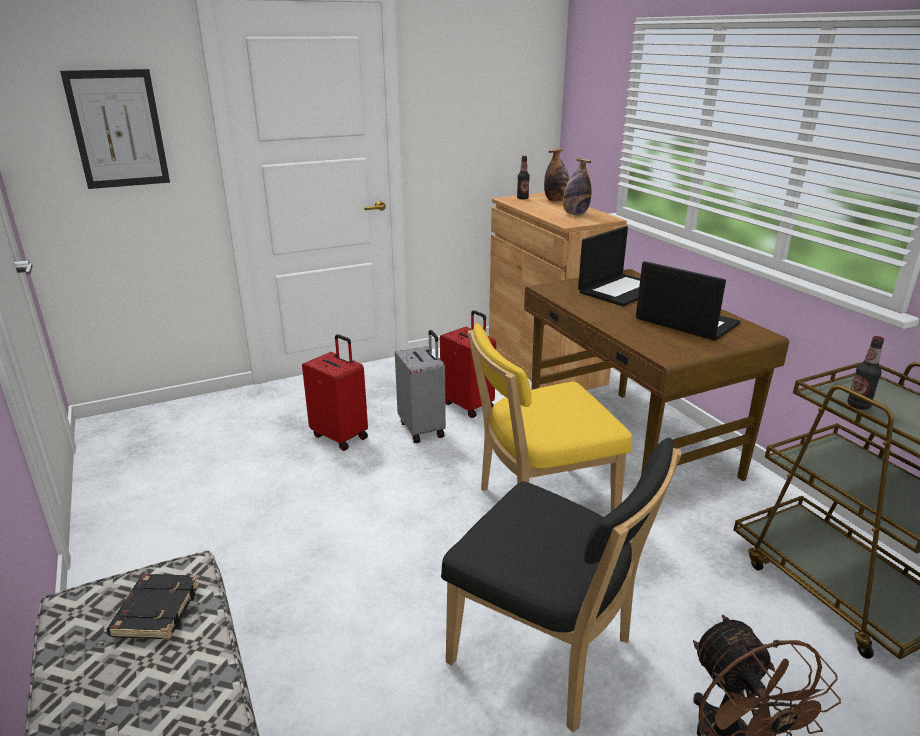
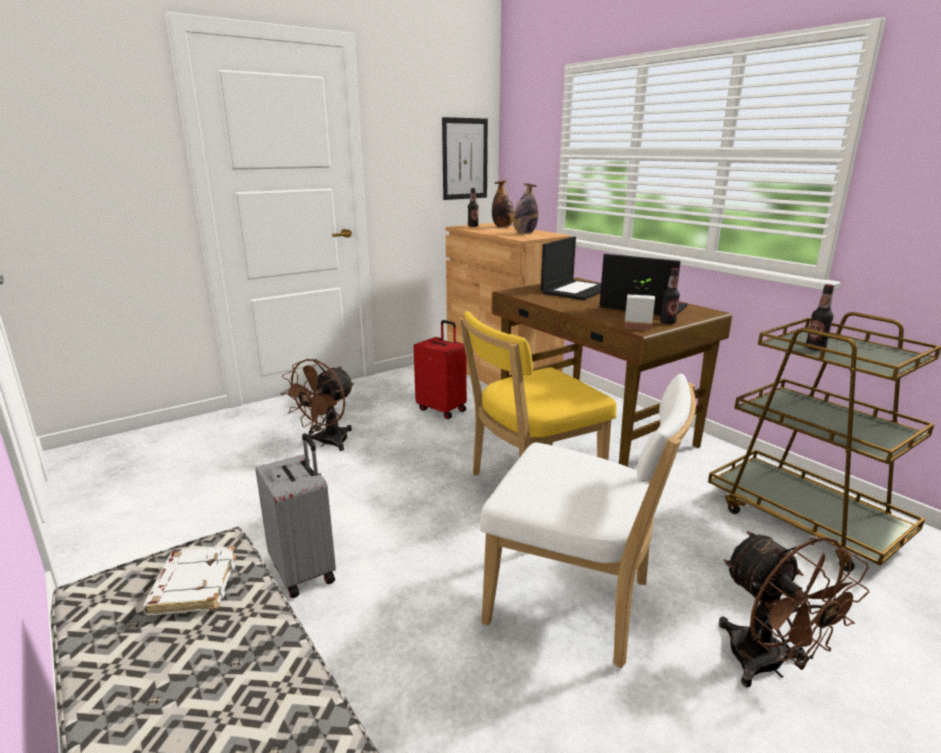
camera: 10 degrees left, 5 degrees down
(118, 129) = (90, 151): picture -> picture (465, 159)
(155, 610) = (193, 585): black book -> white book
(341, 436) = (327, 443): red suitcase -> brown fan
(423, 429) = (405, 431): grey suitcase -> grey suitcase (305, 571)
(548, 655) = (576, 605): black chair -> white chair
(667, 351) = (638, 325): none -> potted plant
(704, 348) = (667, 322): none -> bottle

